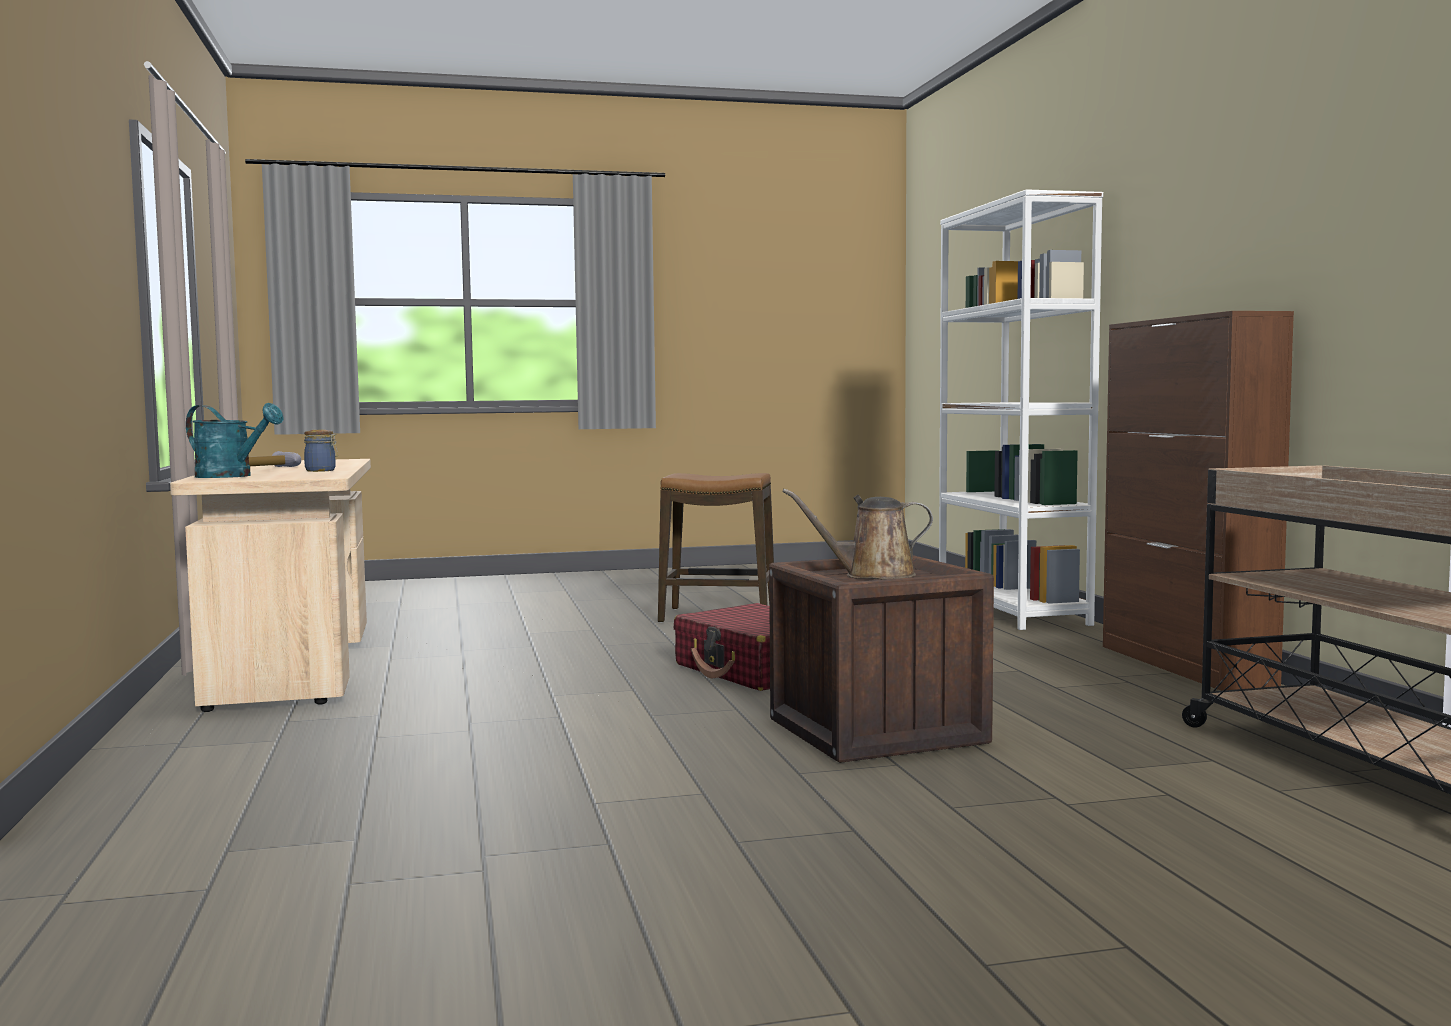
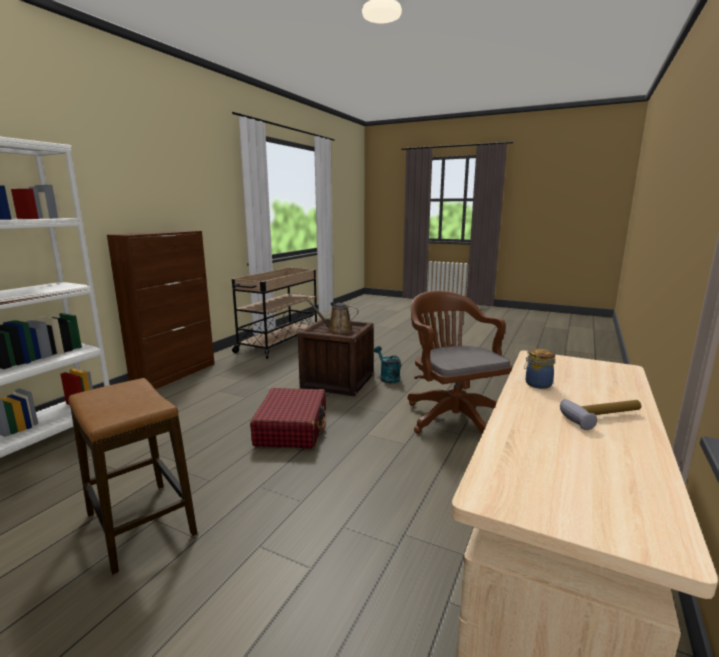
camera: 140 degrees left, 10 degrees up
(232, 476) = (608, 377): turquoise watering can -> turquoise watering can (387, 378)
(512, 740) = (452, 416): none -> brown office chair
(872, 575) = (337, 330): brown watering can -> brown watering can turned 150 degrees clockwise

